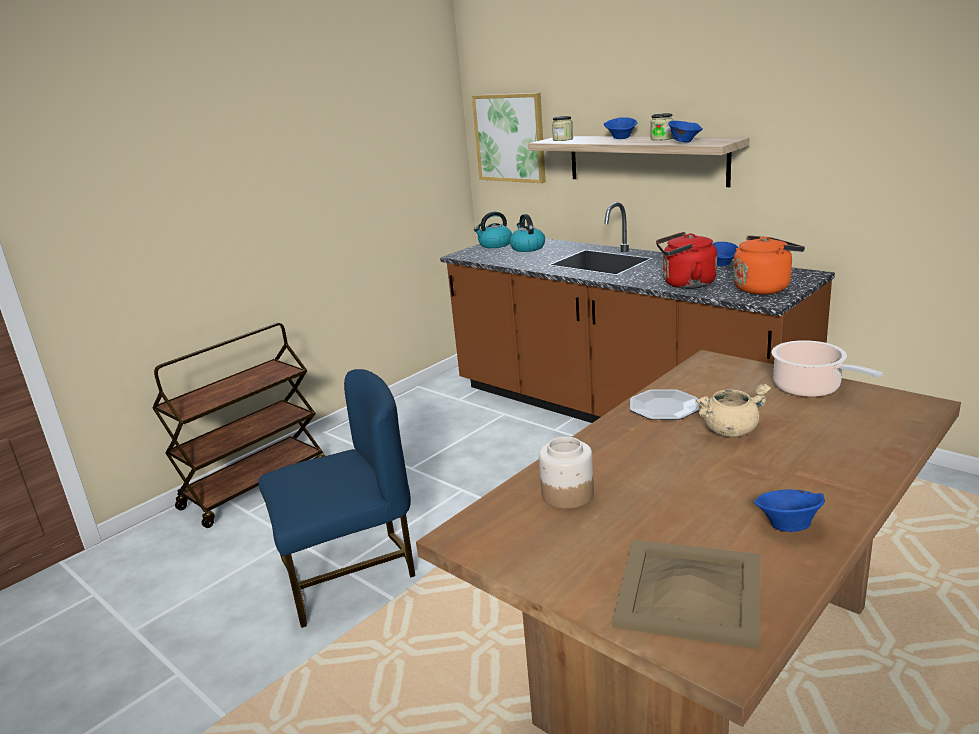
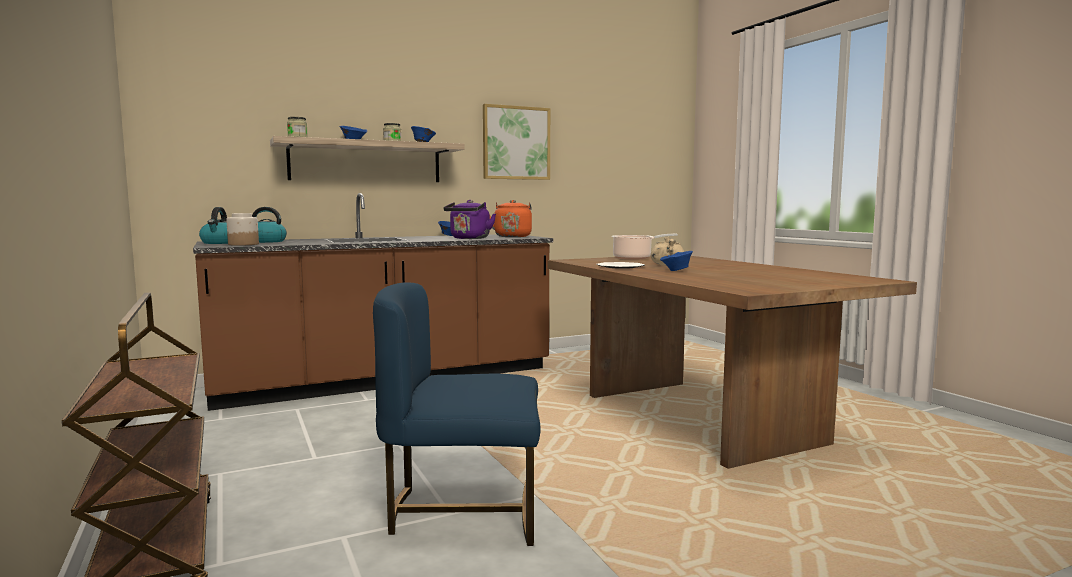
camera: 70 degrees left, 15 degrees down
(349, 572) = (464, 510): blue chair -> blue chair turned 90 degrees counterclockwise
(510, 138) = (201, 139): picture -> picture (516, 143)
(566, 494) = (713, 280): jar -> jar (243, 244)
(685, 284) = (469, 238): red kettle -> purple kettle
(691, 591) = (827, 278): beige tray -> none
(787, 526) = (775, 269): blue bowl -> blue bowl (676, 270)

